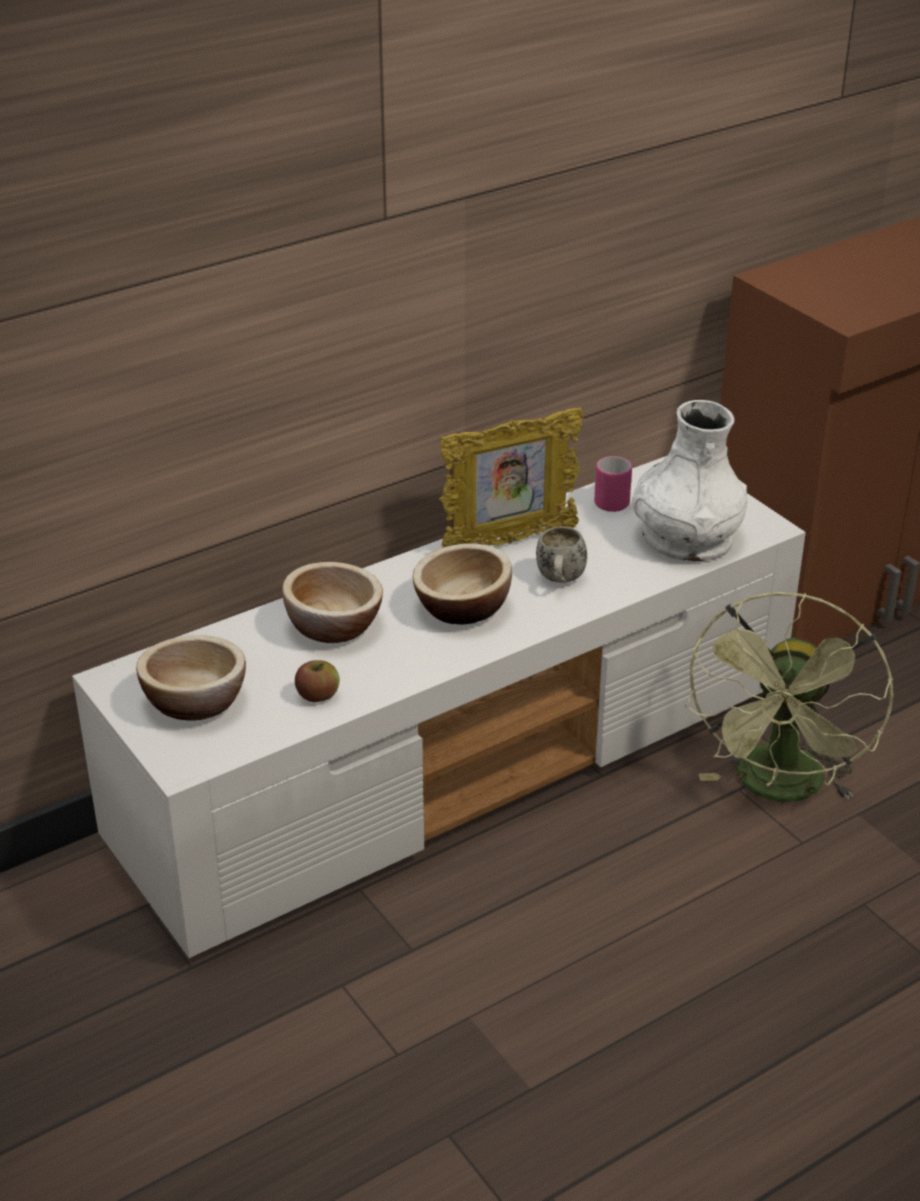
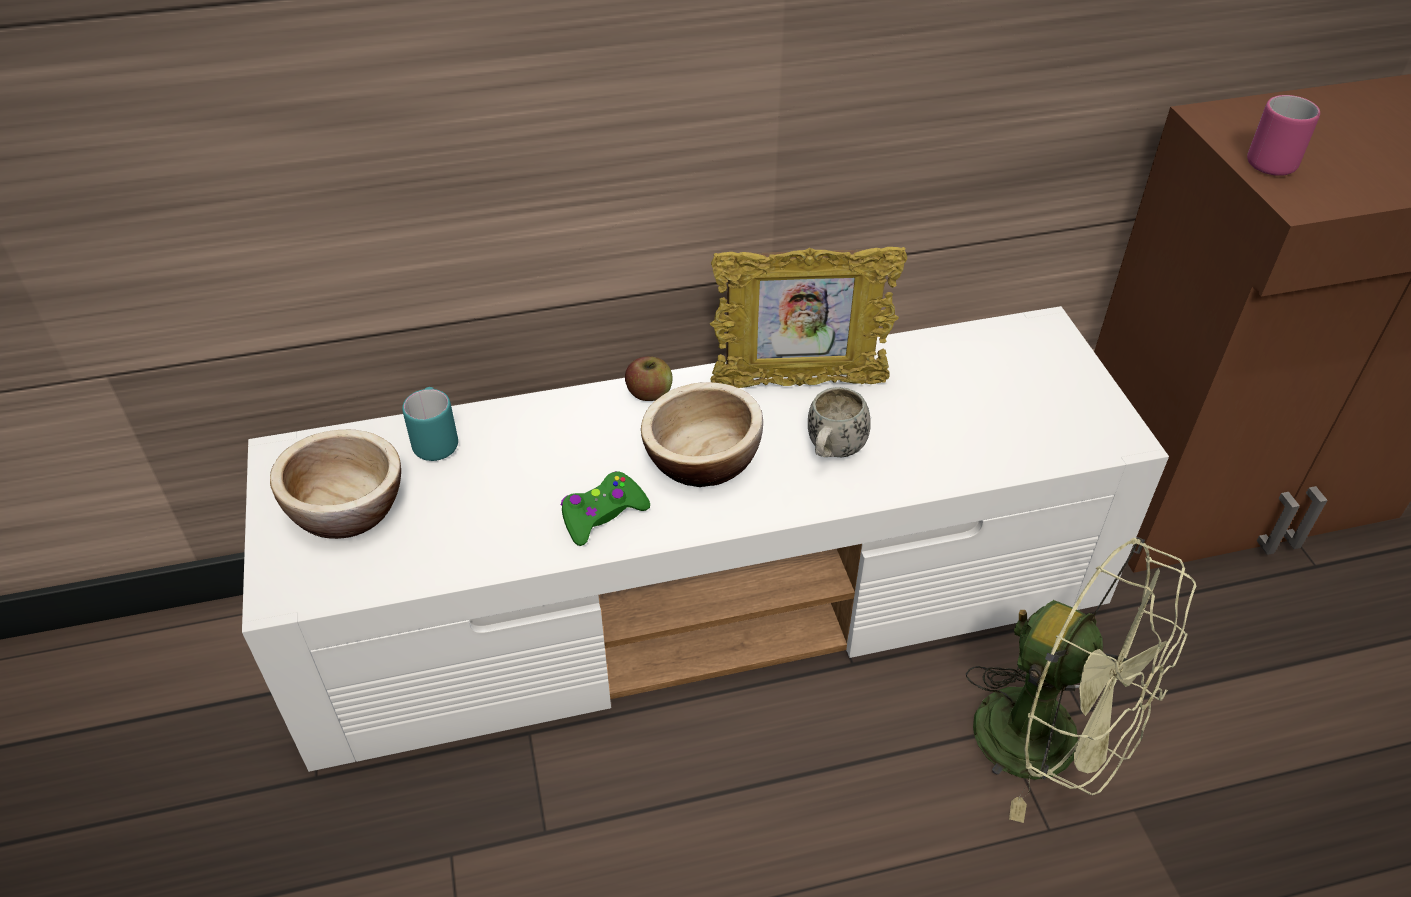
camera: 20 degrees right, 10 degrees up
(237, 641) = (436, 440): none -> turquoise mug
(318, 695) = (479, 538): apple -> apple (649, 393)
(333, 625) = (548, 446): bowl -> none
(406, 659) = (602, 514): none -> green game controller
(613, 500) = (947, 355): pink mug -> pink mug (1274, 160)
(686, 537) = (1013, 428): white vase -> none
(779, 789) = (1050, 745): green fan -> green fan turned 90 degrees counterclockwise

